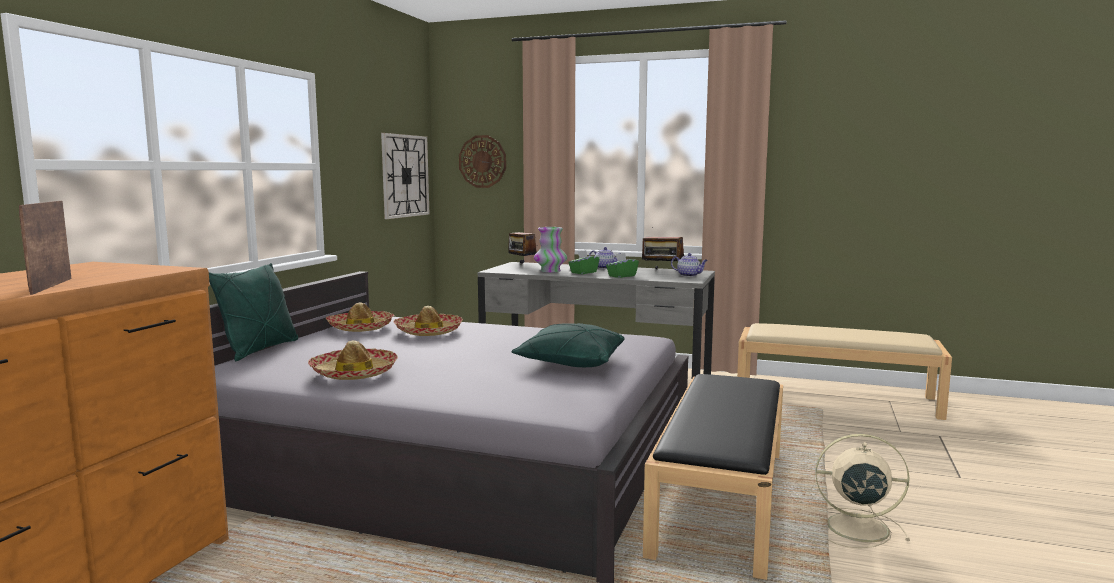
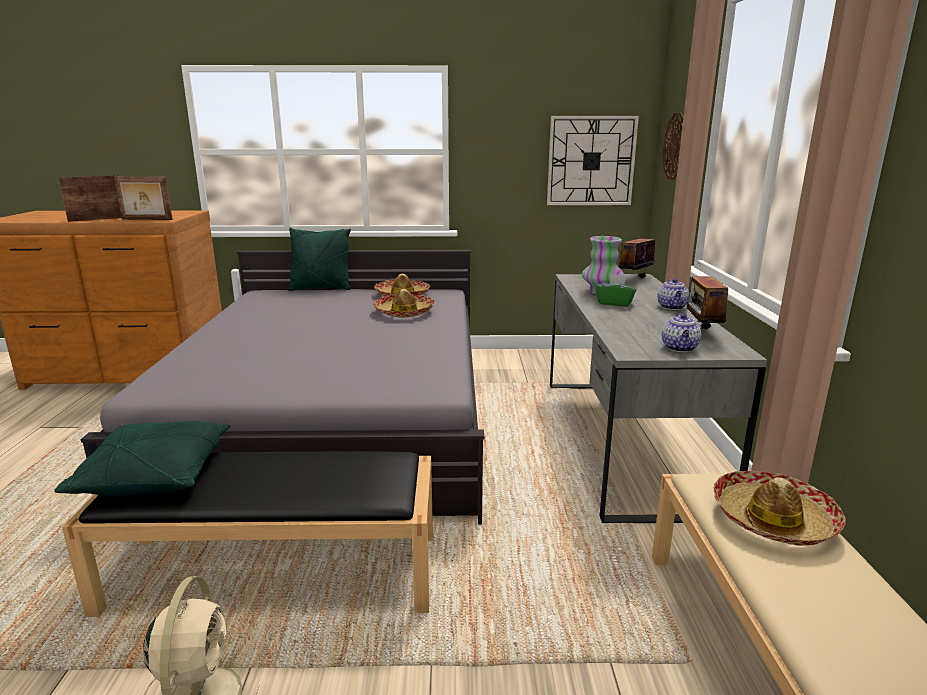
camera: 70 degrees right, 10 degrees up
(142, 273) = (146, 219): none -> picture frame
(353, 373) = (260, 317): hat -> hat (773, 519)
(570, 363) = (310, 370): green pillow -> green pillow (155, 475)
(621, 276) = (614, 319): green tissue box -> none

